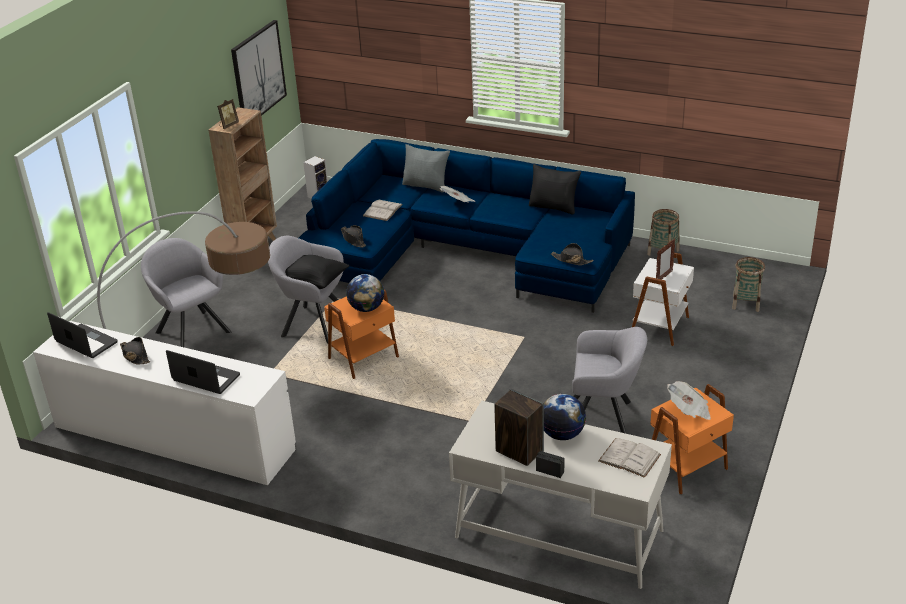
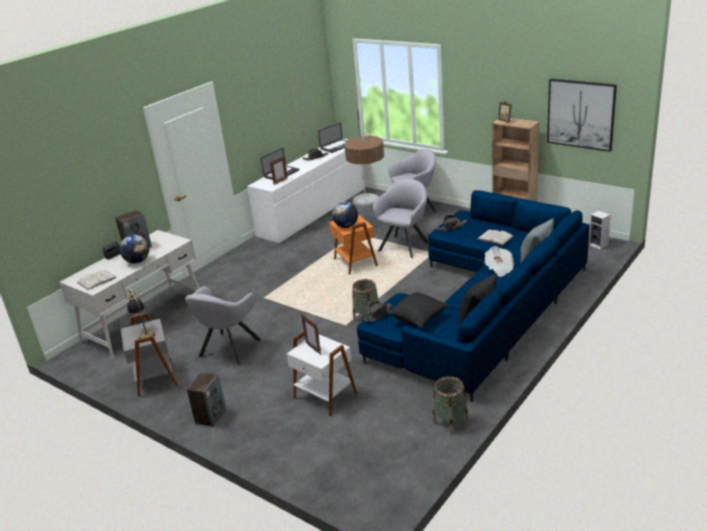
camera: 105 degrees right, 5 degrees down
(243, 371) = (280, 182): none -> picture frame
(315, 282) = (395, 214): black pillow -> black pillow (418, 320)
(687, 468) = (154, 378): orange side table -> grey side table
(689, 410) = (144, 332): newspaper -> table lamp
(730, 396) = (210, 416): none -> speaker
(746, 303) = (334, 460): basket -> basket (367, 317)

